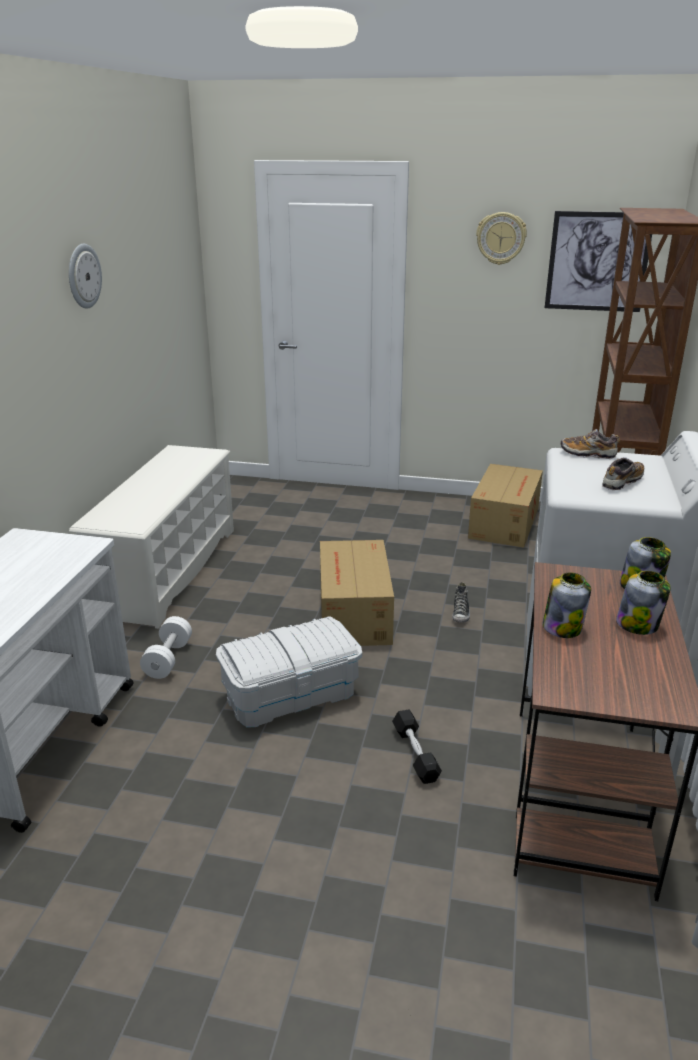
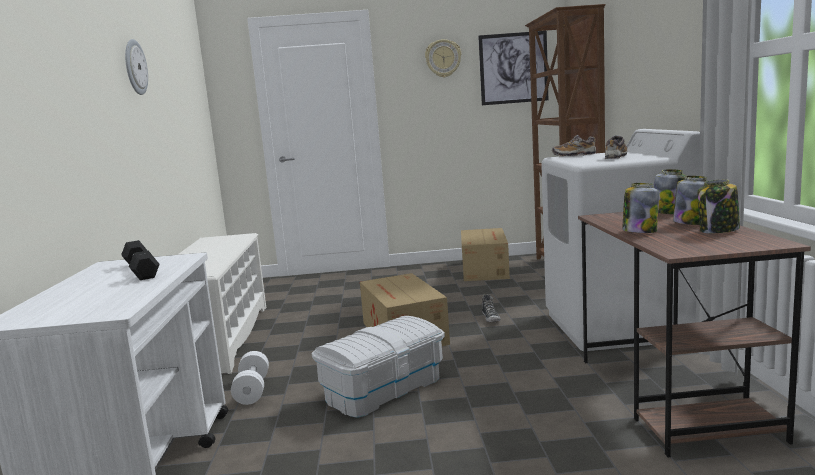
camera: 15 degrees left, 15 degrees down
(415, 754) = (521, 402): black dumbbell -> black dumbbell (141, 271)
(647, 655) = (718, 231): none -> jar

